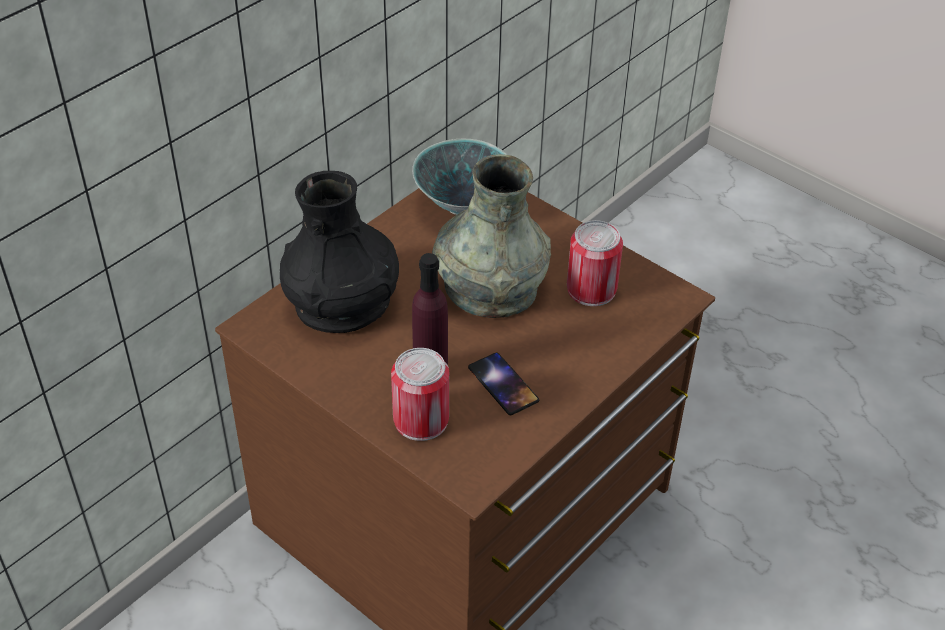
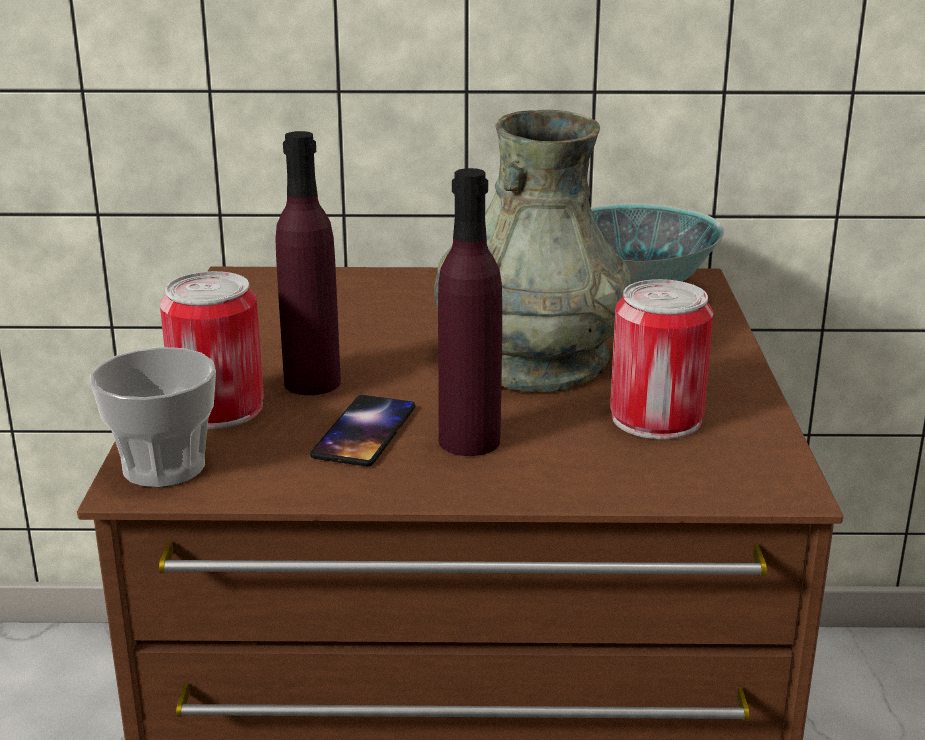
camera: 50 degrees right, 20 degrees down
(343, 302) = (351, 300): black vase -> none
(464, 468) = (164, 467): none -> cup
(549, 357) = (469, 441): none -> purple bottle

